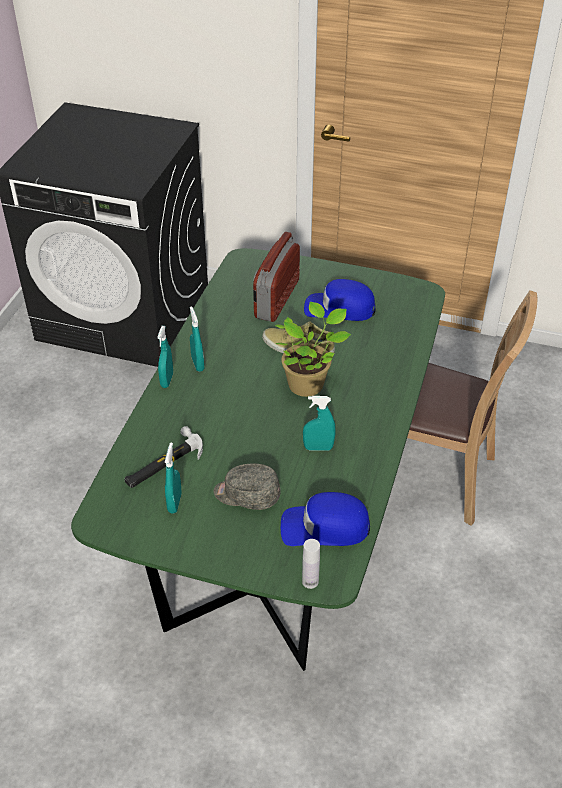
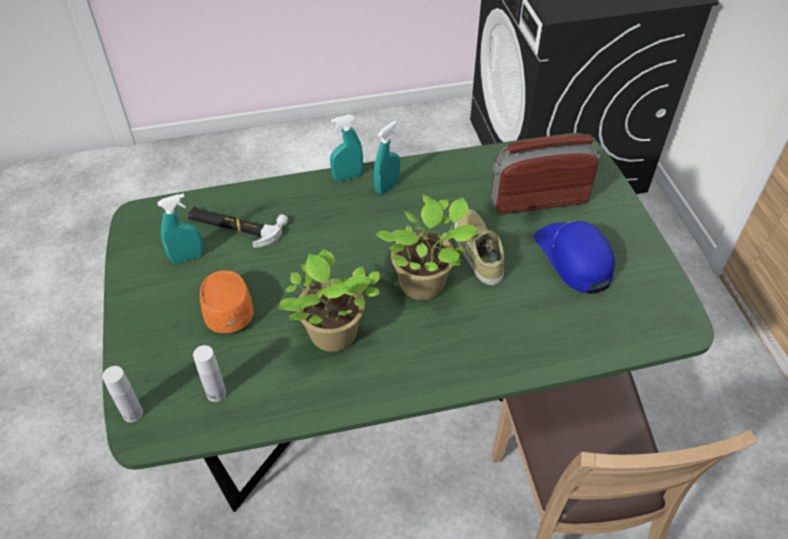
camera: 60 degrees right, 5 degrees up
(246, 495) = (227, 306): grey cap -> orange cap
(318, 448) = (332, 336): turquoise spray bottle -> potted plant
(324, 527) = (216, 393): blue cap -> white bottle

